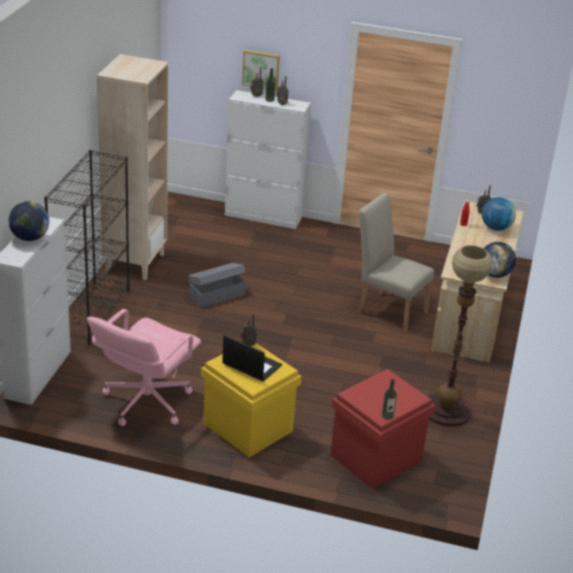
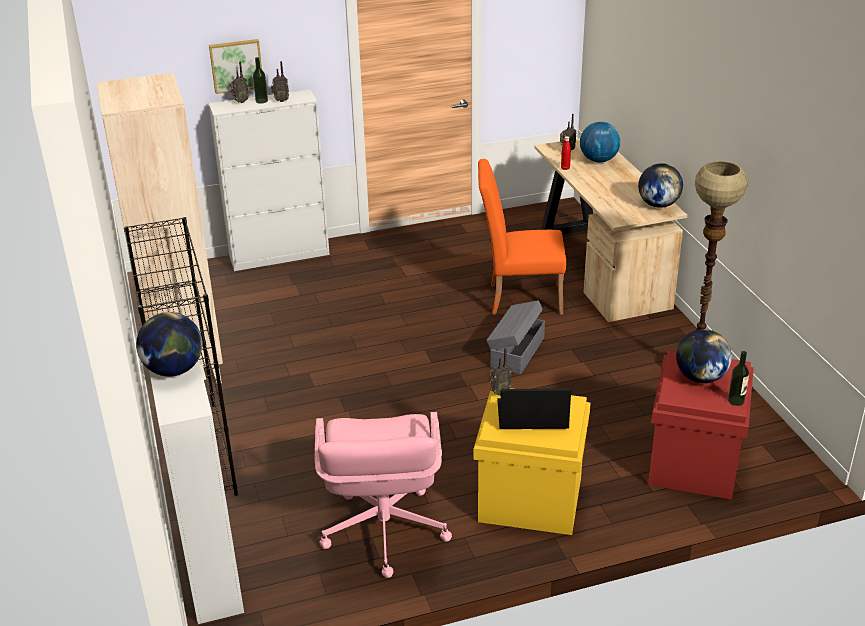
camera: 30 degrees left, 0 degrees up
(216, 295) = (324, 363): grey storage box -> grey storage box (516, 352)
(384, 393) = (700, 378): none -> globe
(387, 309) = (519, 299): beige chair -> orange chair

